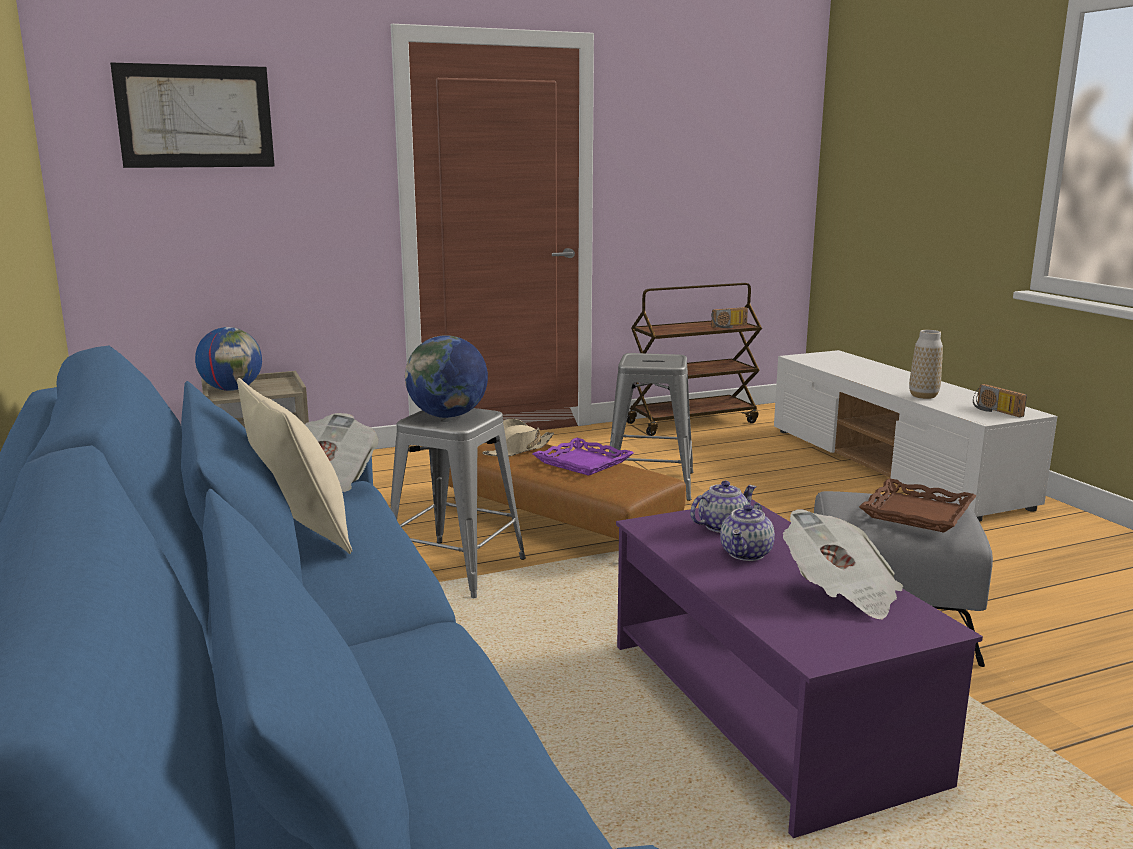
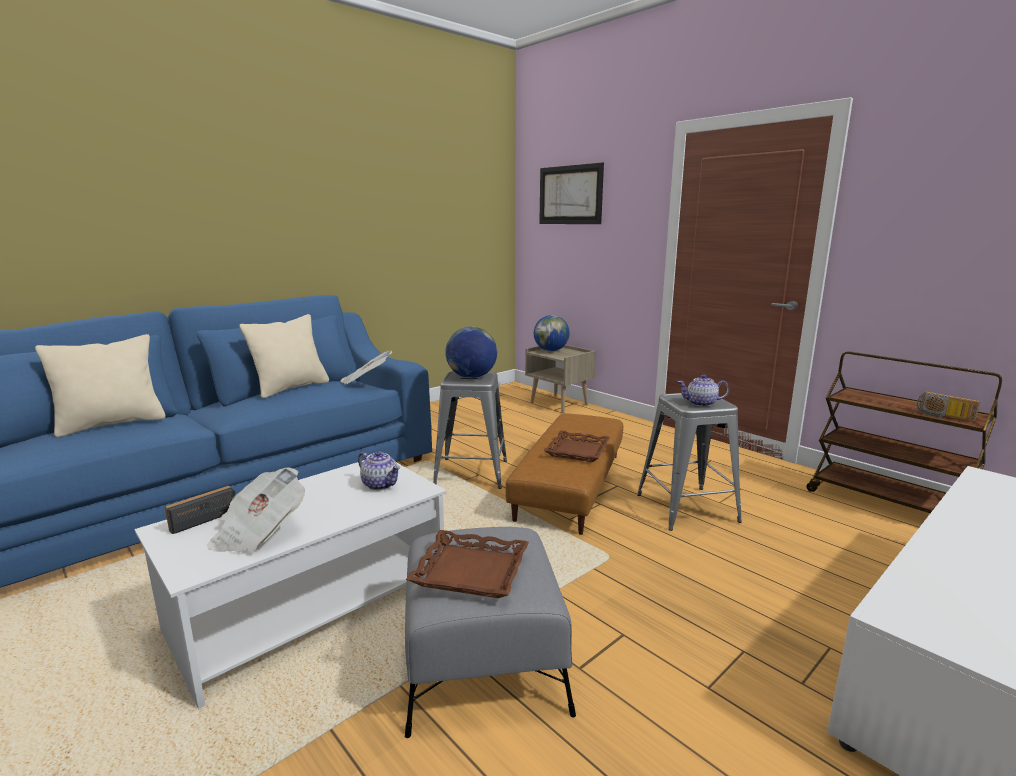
camera: 70 degrees right, 0 degrees up
(379, 694) = (112, 424): none -> beige pillow
(519, 449) = (583, 430): beige hat -> none
(583, 462) = (578, 451): purple tray -> brown tray
(746, 554) = (329, 496): teapot -> teapot (701, 403)
(764, 709) = (313, 606): purple coffee table -> white coffee table
(923, 396) = (940, 564): vase -> none
(995, 411) = (957, 628): radio -> radio (203, 518)

